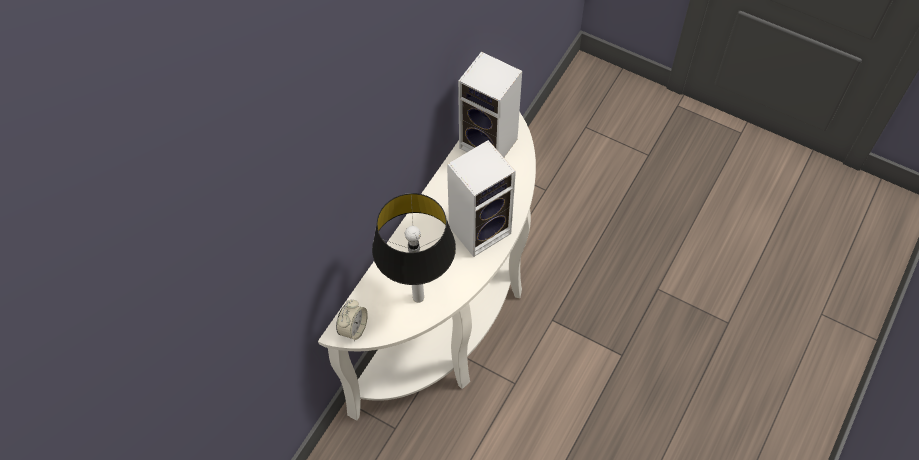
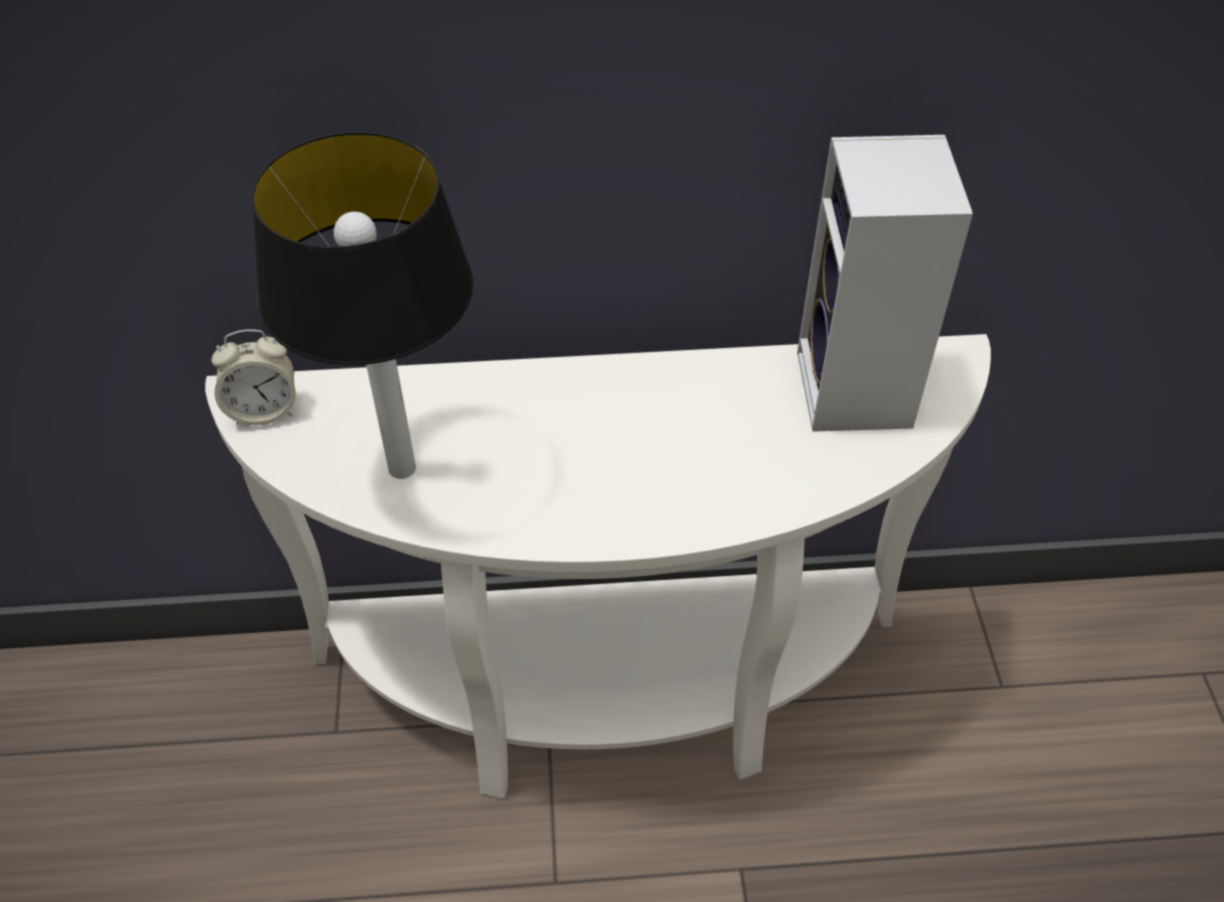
camera: 55 degrees right, 10 degrees down
(481, 228) = (644, 482): speaker -> none

